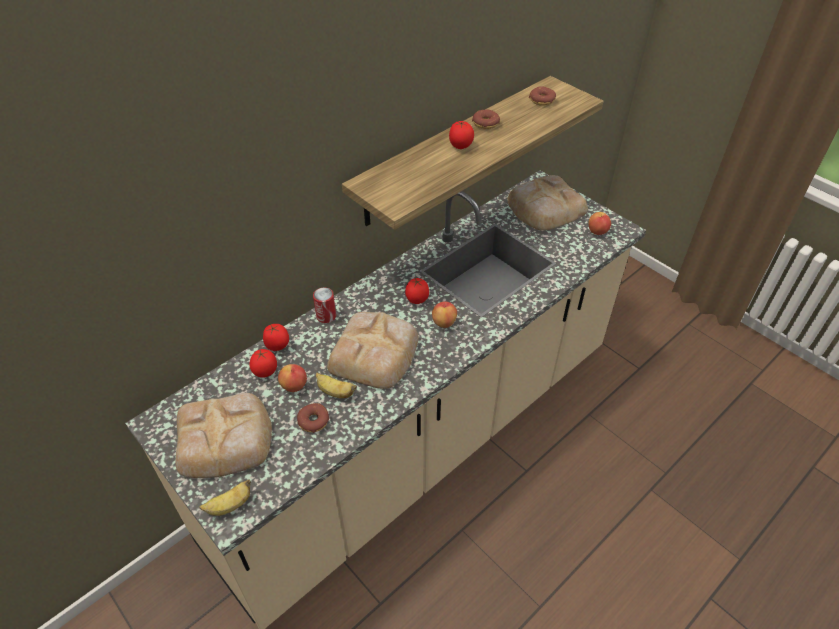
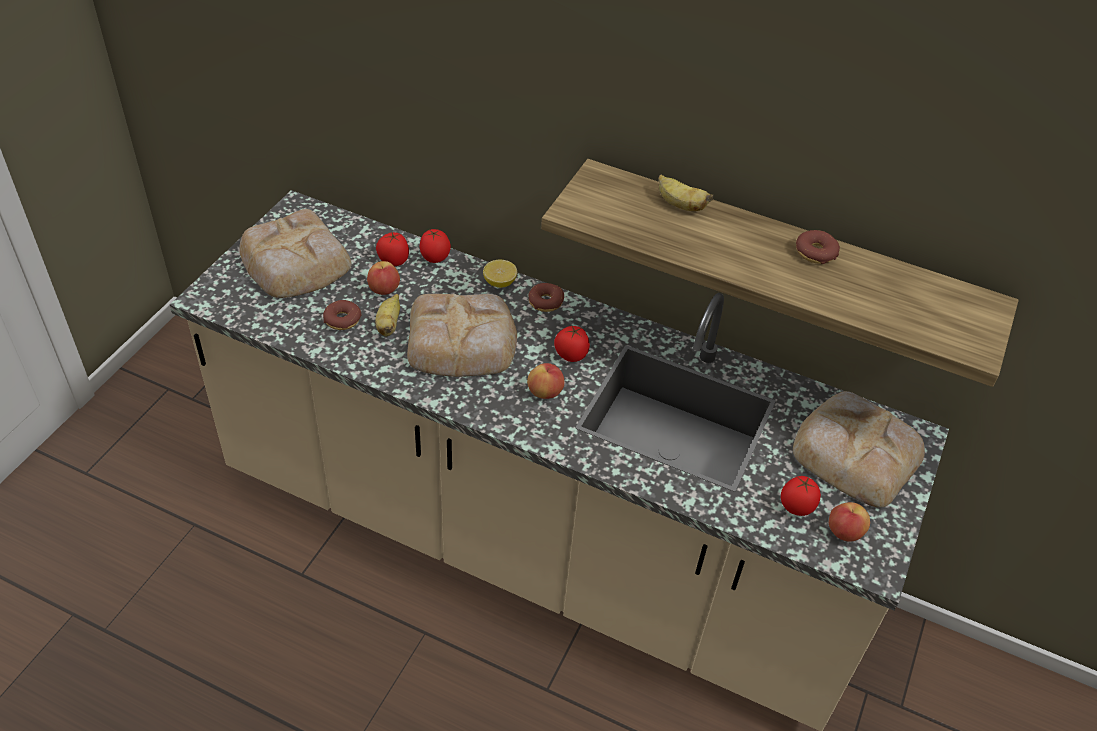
camera: 65 degrees right, 0 degrees up
(230, 506) = (218, 293): banana -> banana (679, 205)
(326, 316) = (500, 282): can -> lemon
(460, 146) = (738, 239): tomato -> tomato (795, 507)
(542, 100) = (931, 301): donut -> donut (545, 302)

